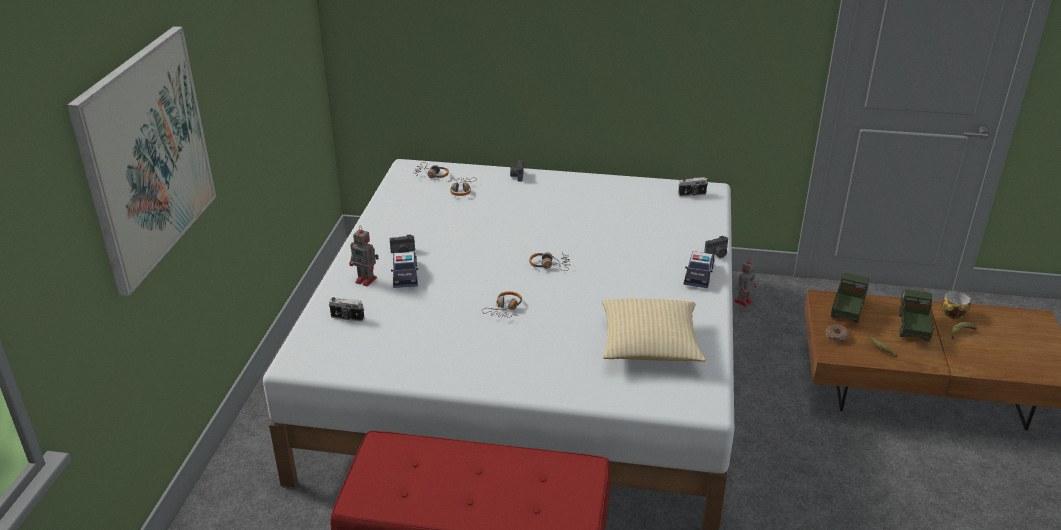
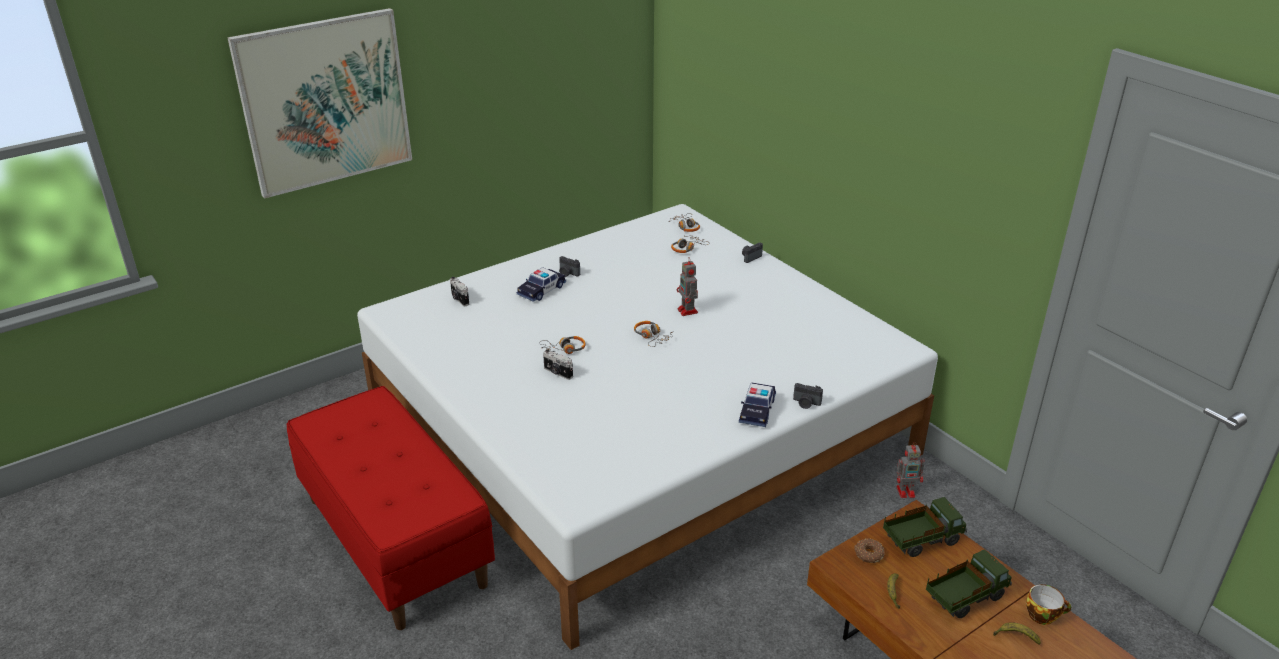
camera: 45 degrees right, 0 degrees up
(367, 280) = (512, 281): toy robot -> toy robot (688, 311)
(649, 346) = (616, 438): pillow -> none
(692, 194) = (879, 344): camera -> camera (557, 373)
(698, 275) = (757, 410): toy car -> toy car turned 45 degrees counterclockwise

